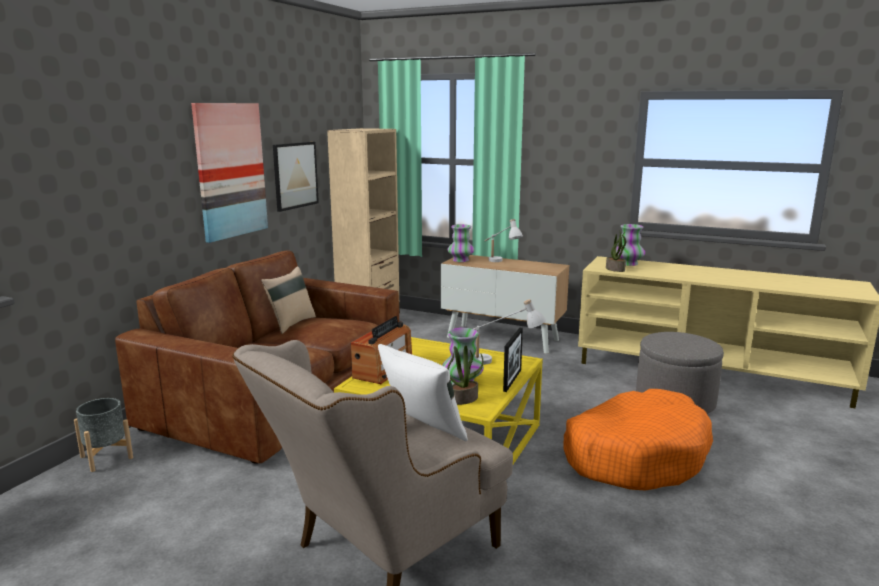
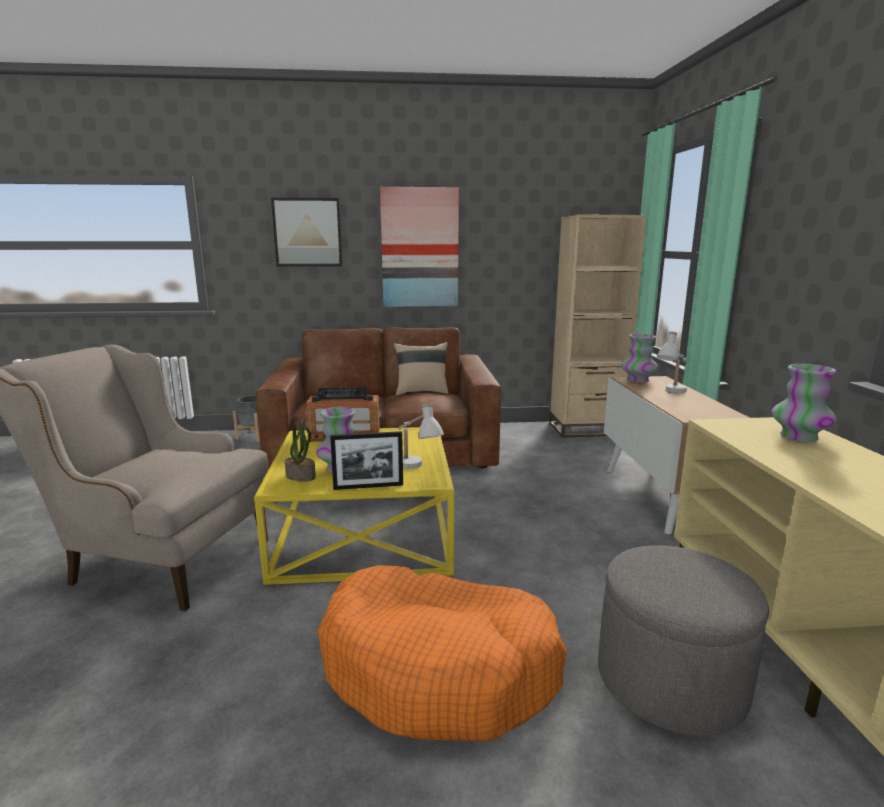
camera: 60 degrees right, 0 degrees up
(295, 175) = (509, 261): picture -> picture (307, 232)
(422, 431) = (175, 464): white pillow -> none
(615, 269) = (741, 434): potted plant -> none

